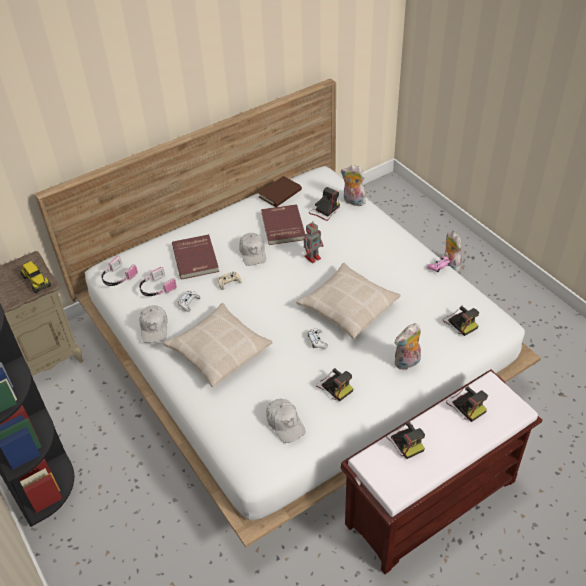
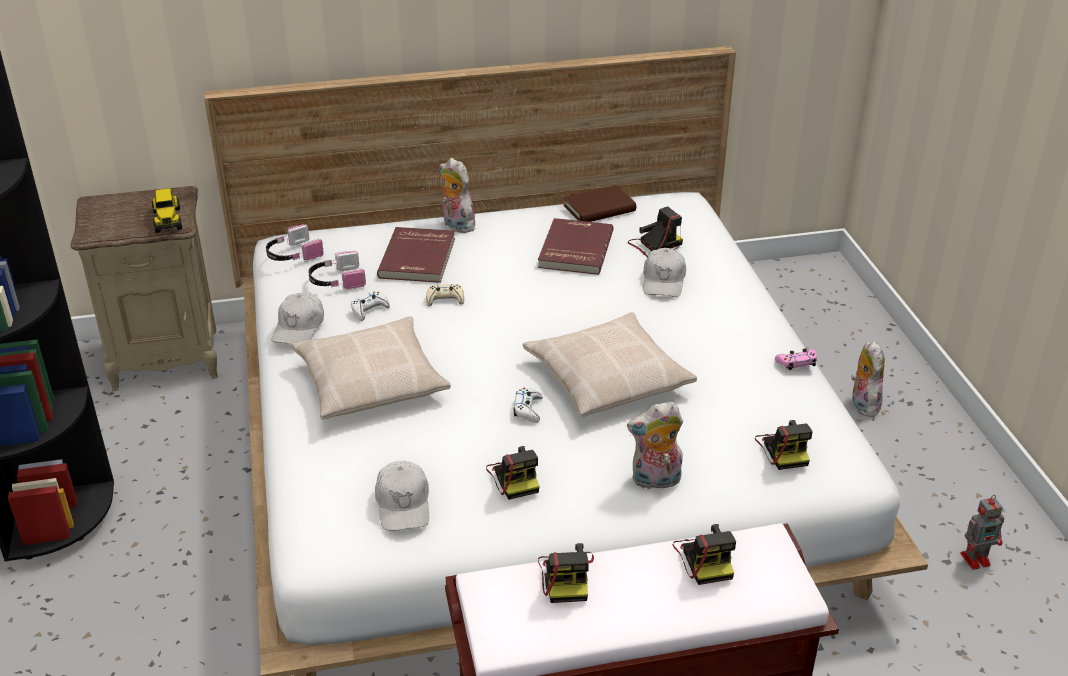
camera: 20 degrees right, 10 degrees down
(253, 253) = (507, 272): white cap -> white cap (664, 281)
(313, 257) = (596, 299): toy robot -> toy robot (976, 559)
(353, 201) = (709, 245): plush toy -> plush toy (456, 225)

